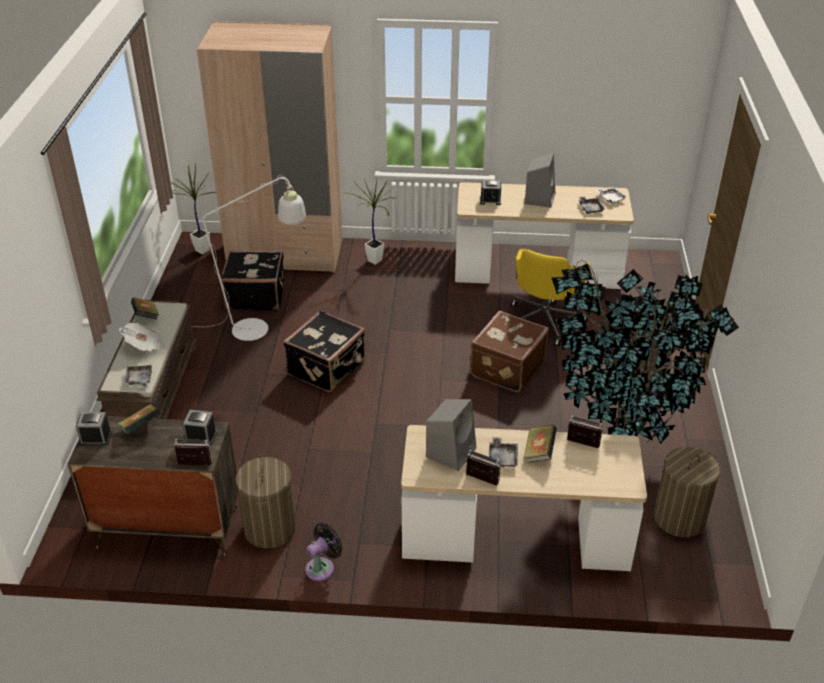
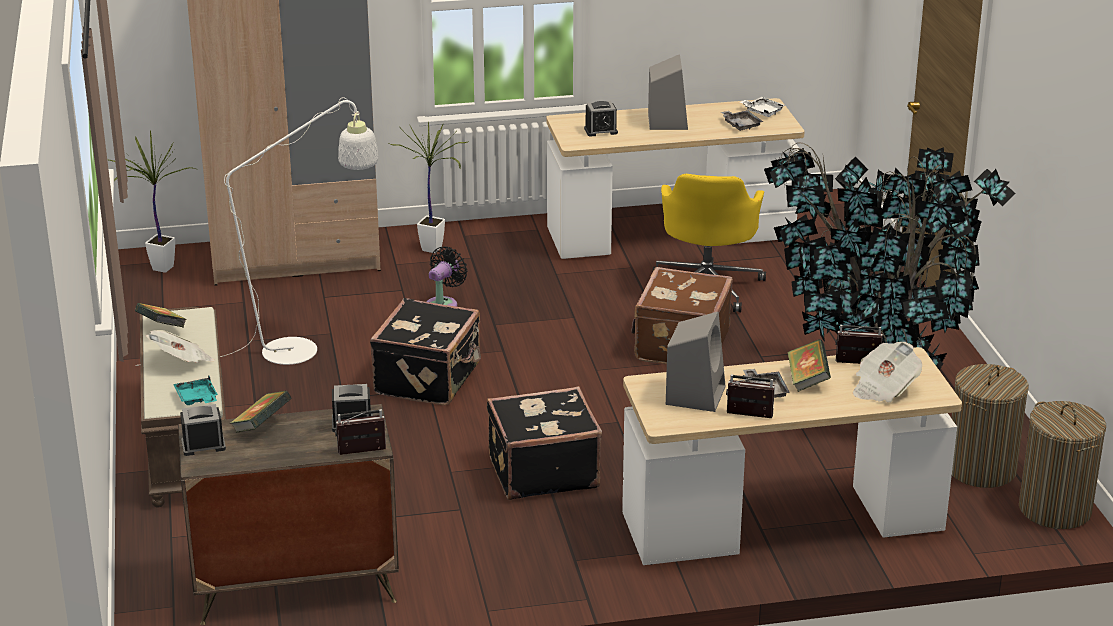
camera: 15 degrees left, 10 degrees down
(139, 379) = (197, 399): grey tray -> turquoise tray
(255, 296) = (276, 311): black suitcase -> black suitcase (542, 471)
(269, 529) = (443, 564): laundry basket -> laundry basket (1054, 509)
(322, 567) = (539, 593): black fan -> black fan (443, 304)
(592, 472) = (883, 388): none -> newspaper

